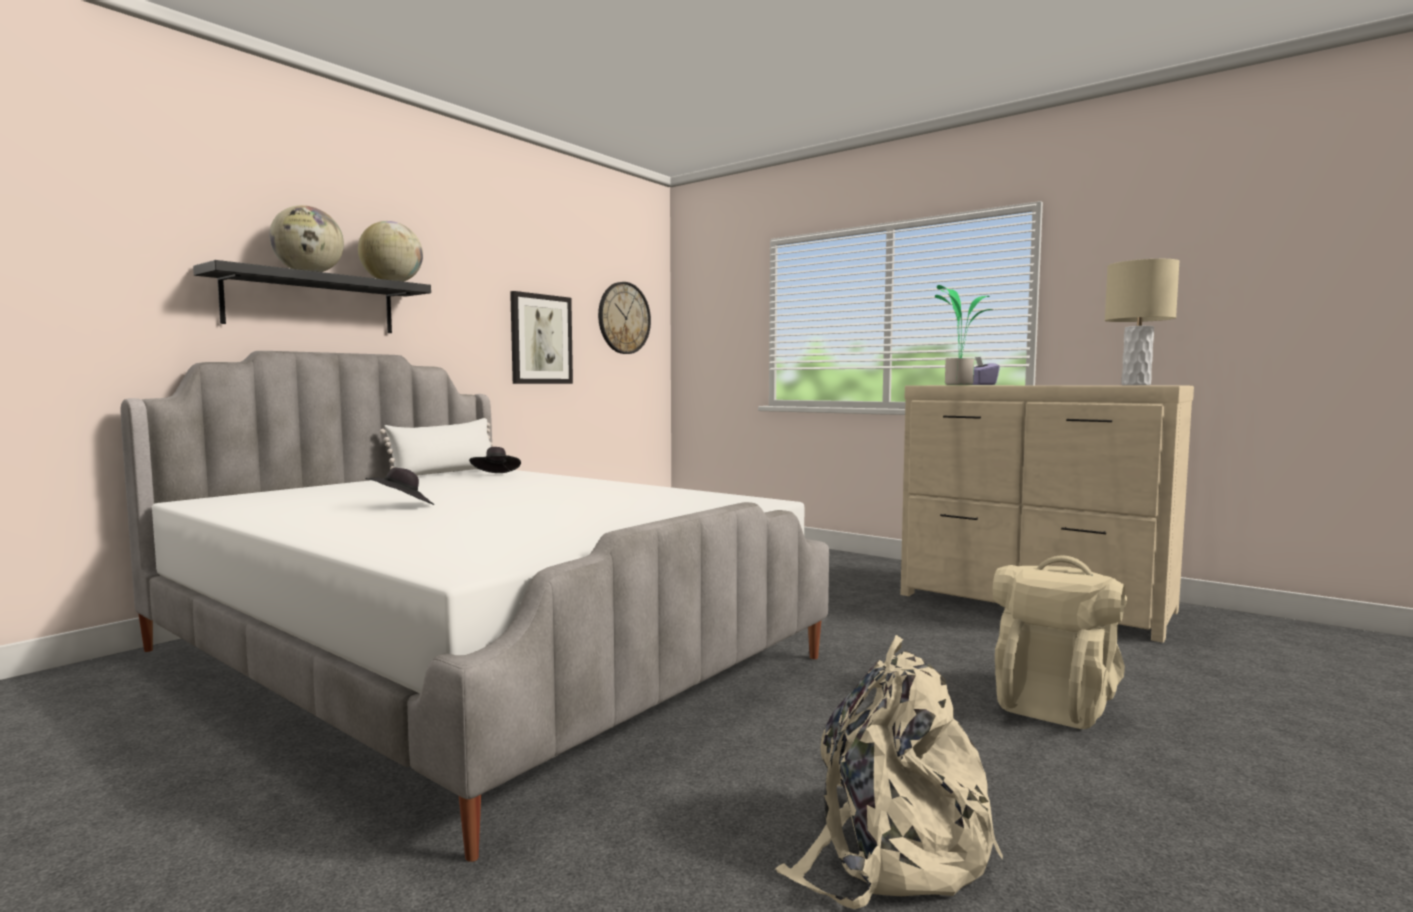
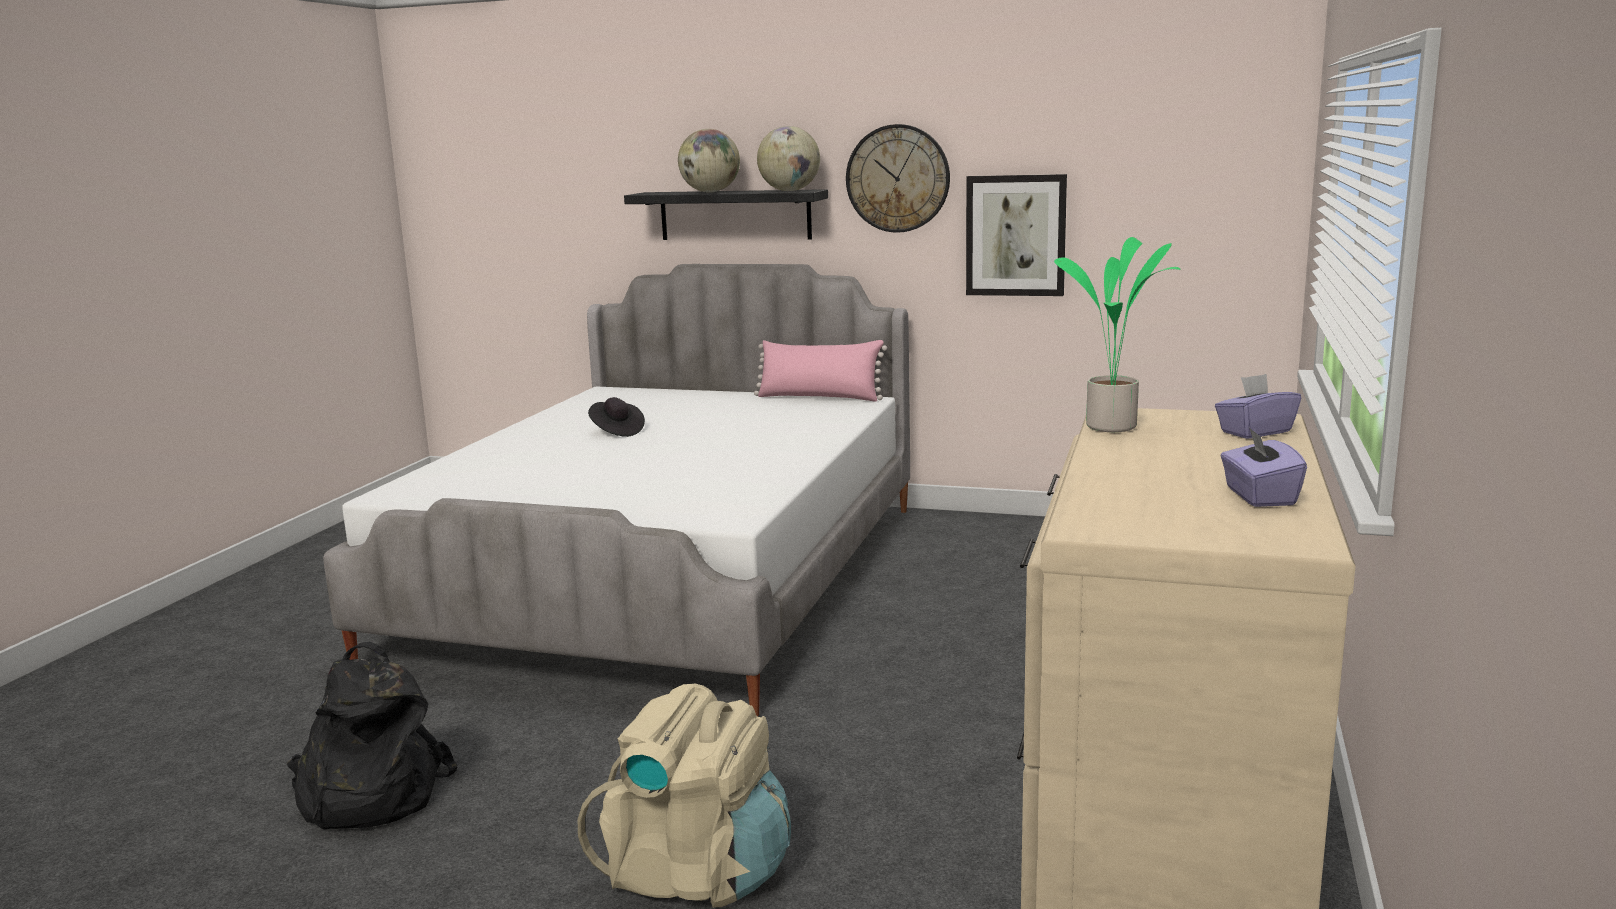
camera: 70 degrees right, 10 degrees up
(446, 473) = (819, 397): white pillow -> pink pillow
(496, 475) = (825, 411): black hat -> none
(624, 318) = (1185, 193): wall clock -> wall clock (898, 178)
(890, 848) = (368, 795): beige backpack -> black backpack
(1099, 385) = (1259, 496): none -> purple tissue box
(1135, 385) = (1165, 516): beige table lamp -> none

